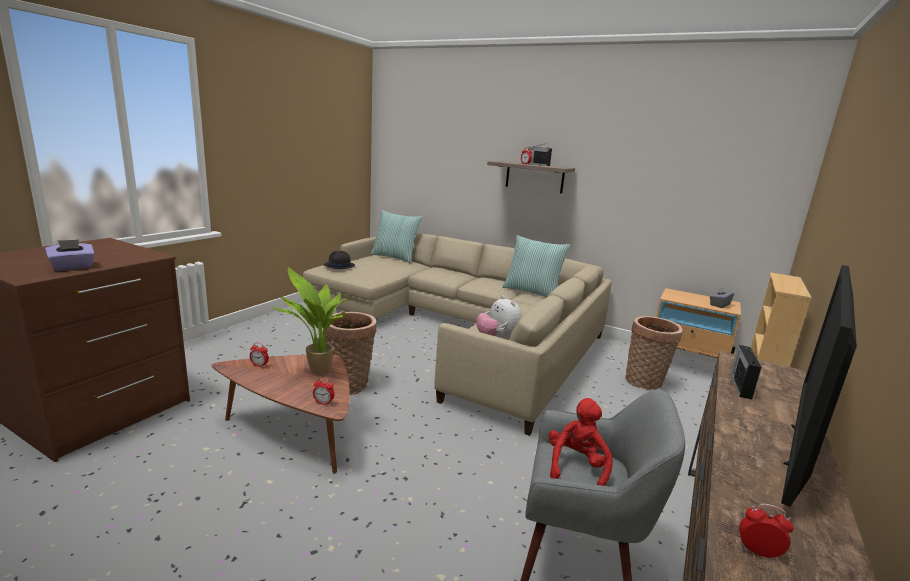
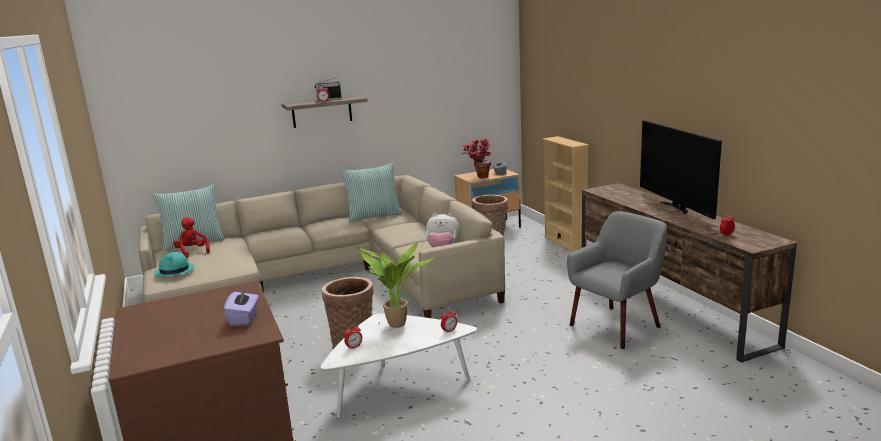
camera: 50 degrees left, 0 degrees up
(296, 431) = (398, 386): brown coffee table -> white coffee table
(339, 266) = (174, 271): black hat -> turquoise hat
(576, 467) = (607, 270): red plush toy -> red plush toy (192, 252)
(683, 298) = (478, 177): none -> potted plant
(740, 385) = (621, 198): radio -> none

